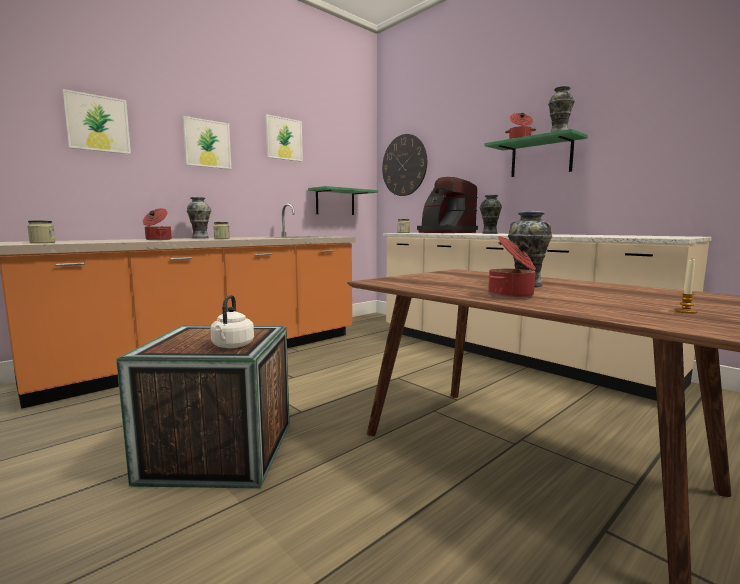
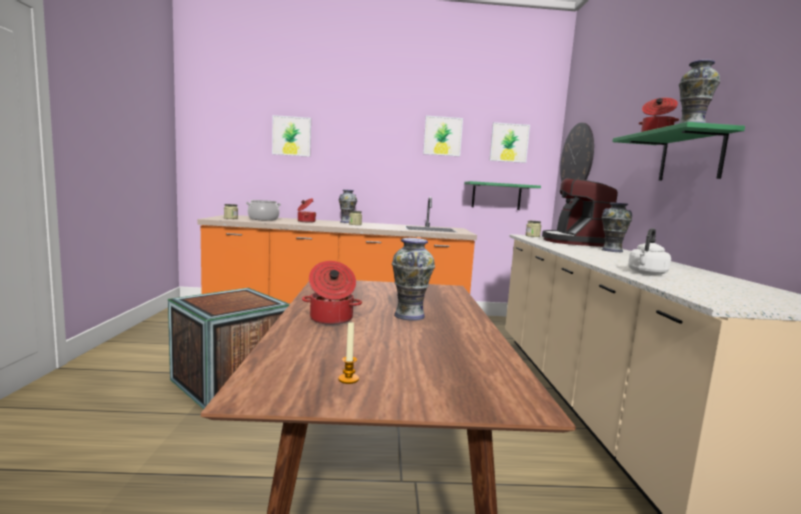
camera: 40 degrees right, 0 degrees up
(93, 241) = (263, 219): none -> cooking pot
(207, 144) = (369, 145): picture -> picture (509, 142)
(232, 346) = (223, 308): white kettle -> white kettle (646, 273)

